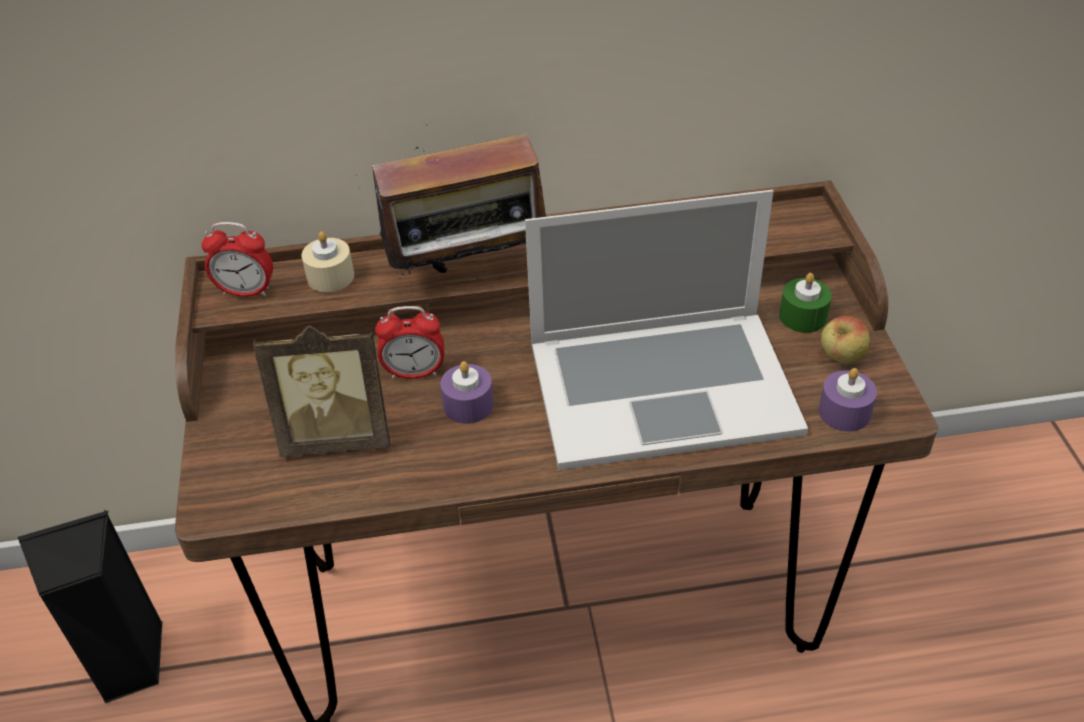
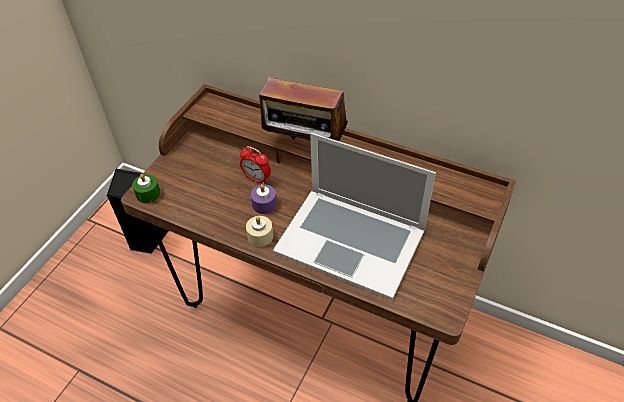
camera: 35 degrees right, 5 degrees up
(246, 291) = (213, 110): alarm clock -> none
(330, 277) = (249, 119): beige candle -> beige candle (260, 236)
(337, 436) = (205, 190): picture frame -> none
(803, 316) = (448, 243): green candle -> green candle (148, 194)
(841, 358) = (446, 274): apple -> none
(844, 412) = (421, 300): purple candle -> none

